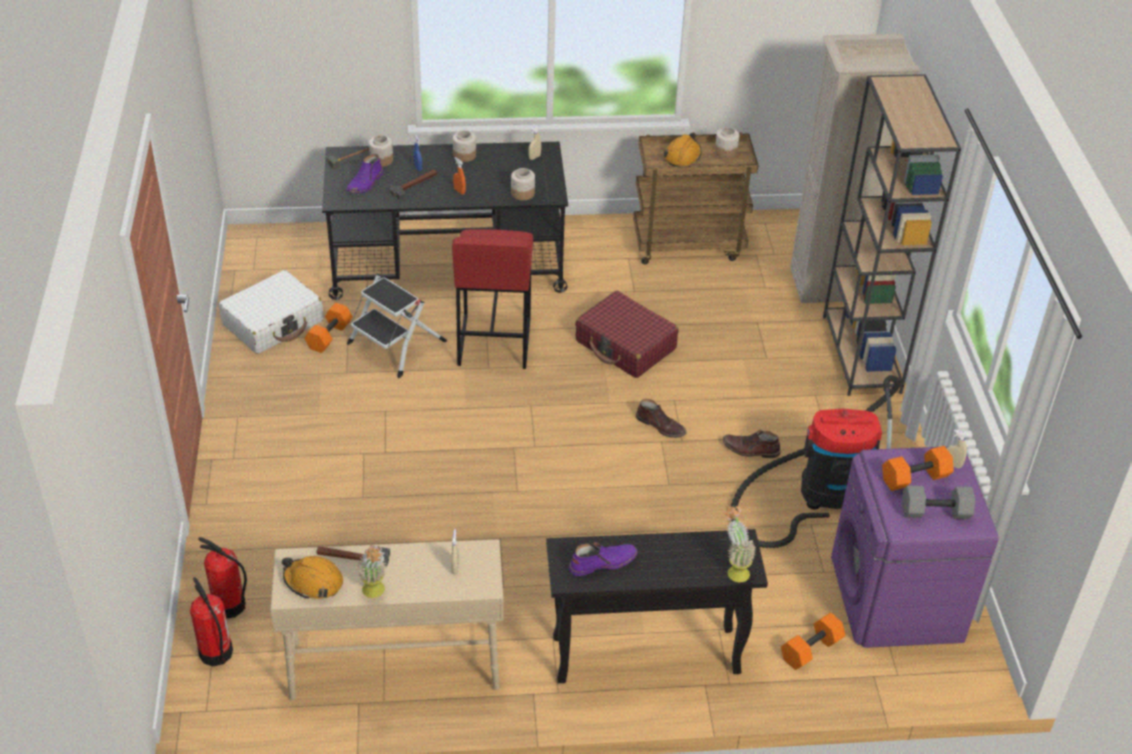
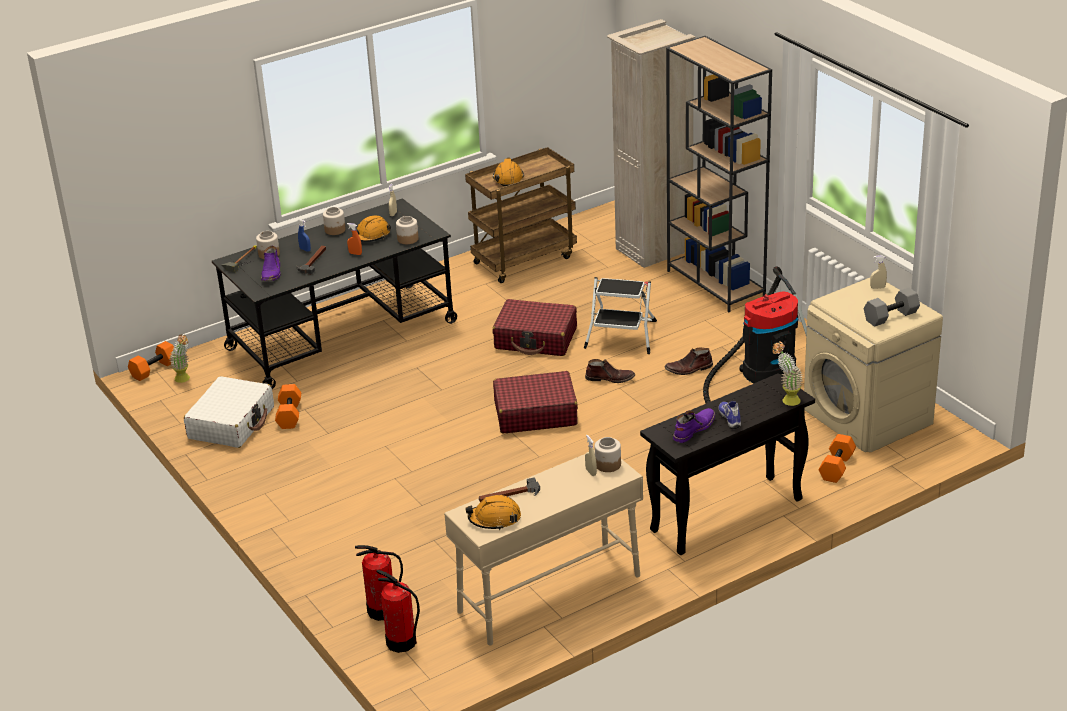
camera: 25 degrees left, 10 degrees down
(375, 593) = (548, 508): potted plant -> potted plant (185, 379)
(397, 344) = (352, 401): step ladder -> step ladder (622, 335)
(492, 175) = (371, 236): none -> orange hard hat
(494, 343) = (431, 373): red stool -> none
(554, 436) = (535, 413): none -> red suitcase
(653, 567) = (730, 419): none -> shoe
(725, 151) = (538, 165): jar -> jar (607, 464)
(894, 598) = (866, 417): purple washing machine -> beige washing machine
(915, 479) = (861, 304): orange dumbbell -> orange dumbbell (154, 370)

